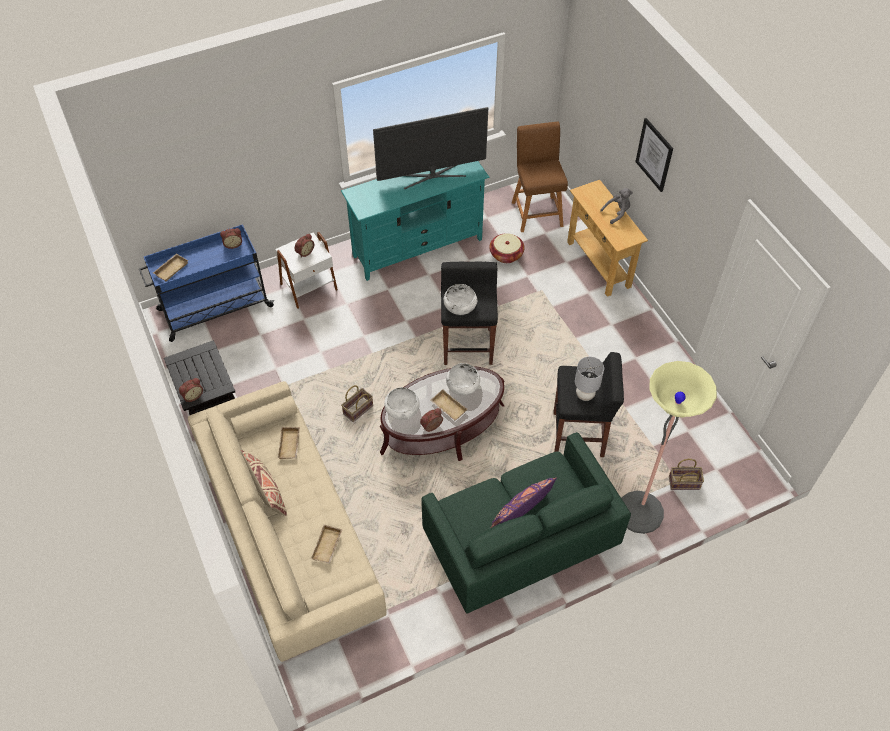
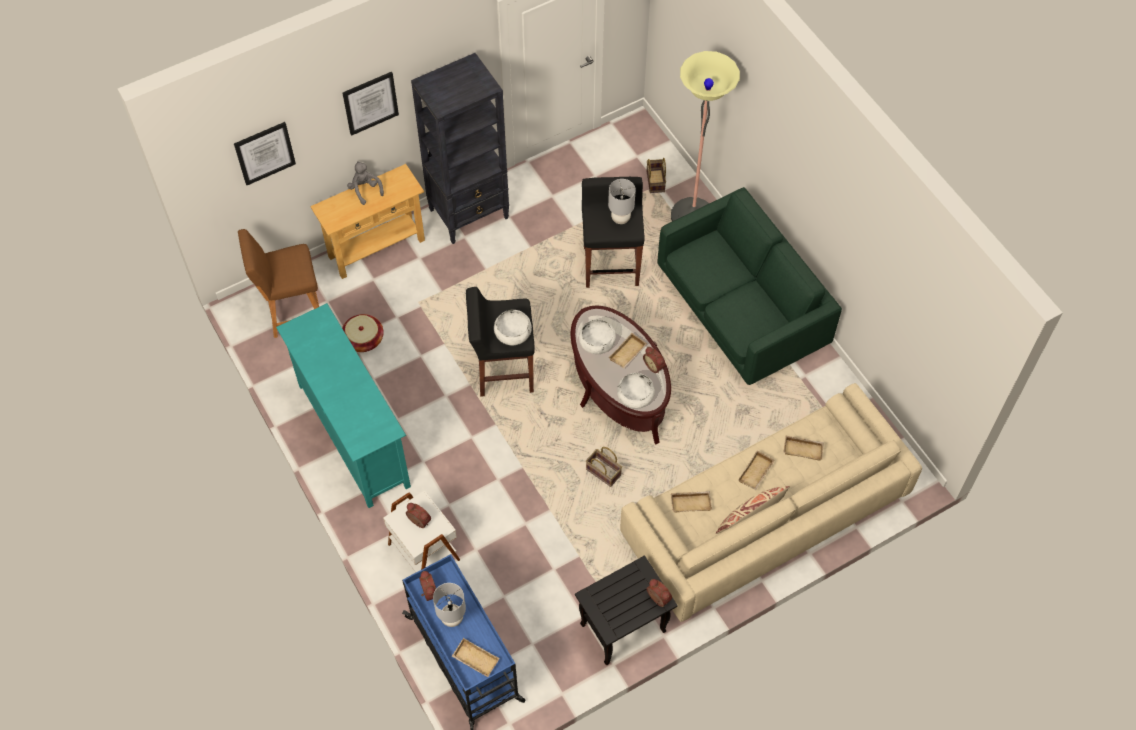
camera: 95 degrees left, 5 degrees up
(208, 257) = (452, 618): none -> grey table lamp
(309, 501) = (756, 473): none -> beige tray
(432, 175) = (325, 362): television -> none
(522, 510) = (740, 282): purple pillow -> none
(600, 96) = (264, 153): none -> picture
(637, 329) = (469, 213): none -> black bookcase

